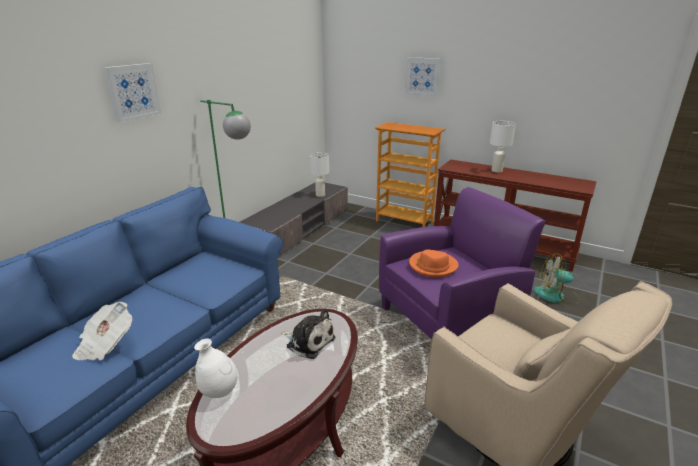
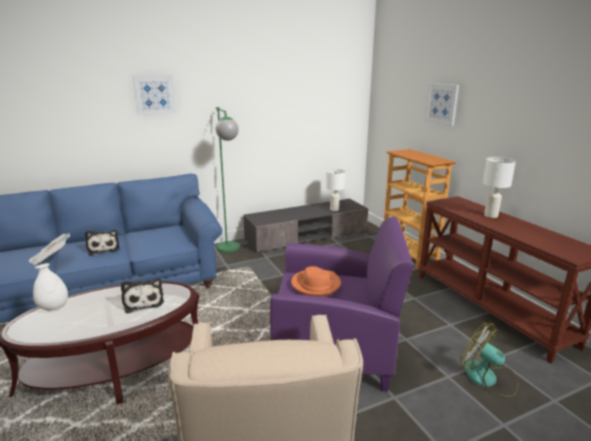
camera: 35 degrees right, 5 degrees down
(154, 307) = (103, 248): none -> plush toy

